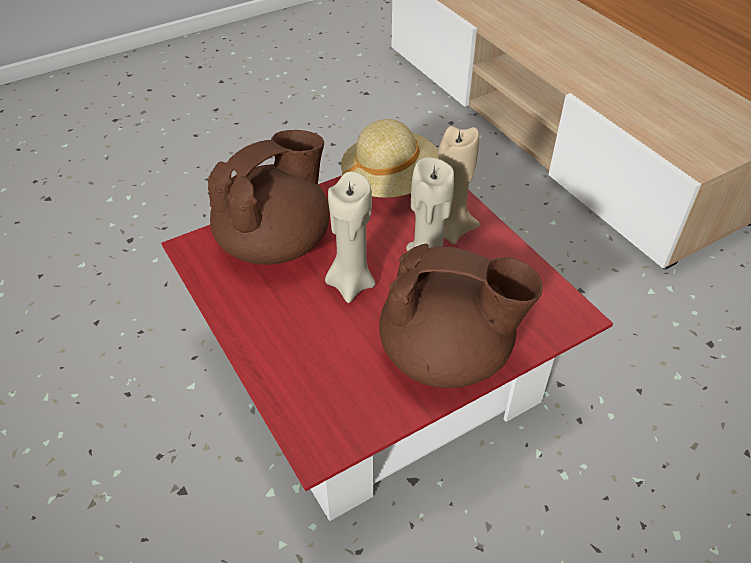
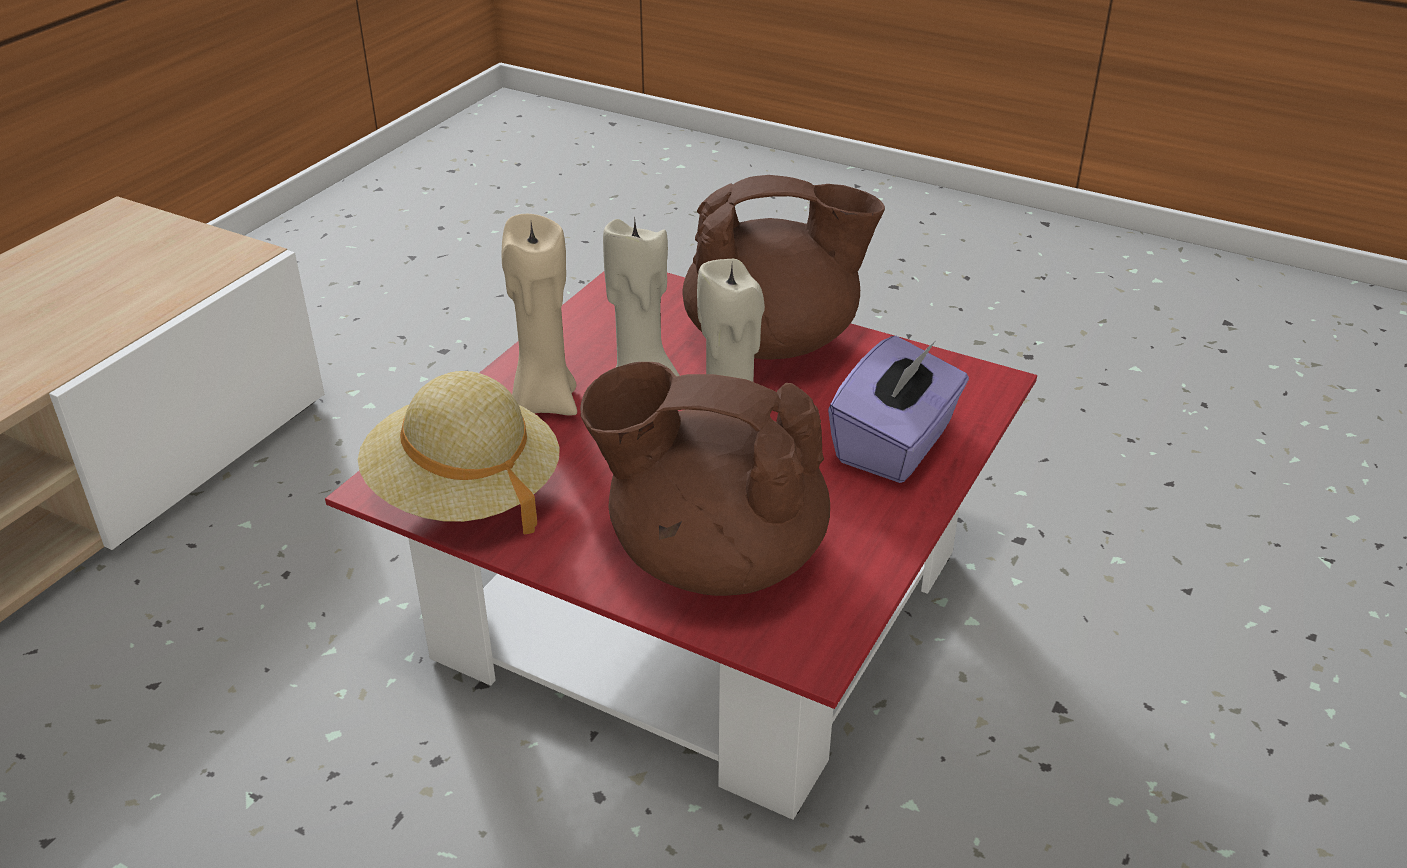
camera: 120 degrees left, 10 degrees down
(296, 356) = (895, 445): none -> purple tissue box
(447, 355) = (774, 341): brown teapot -> brown teapot turned 105 degrees clockwise

